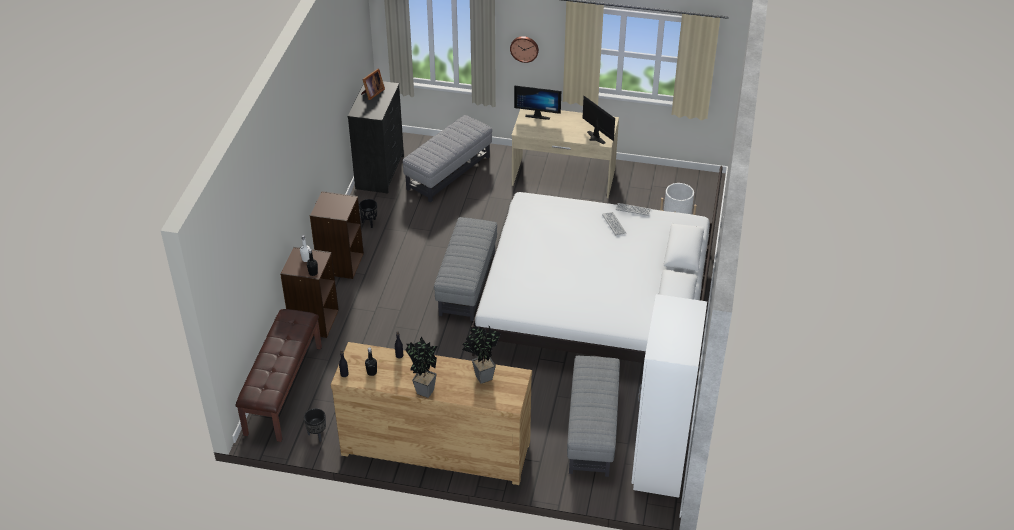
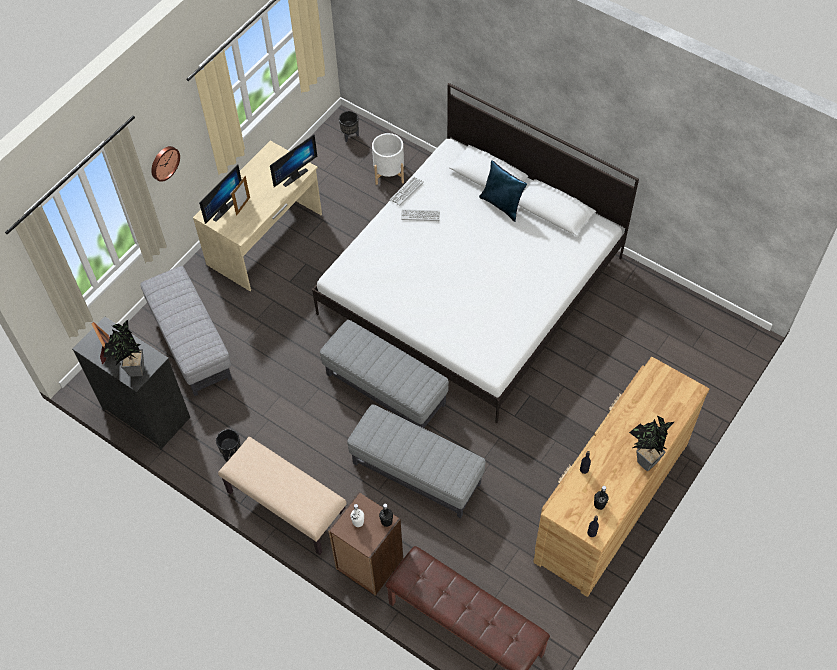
camera: 65 degrees left, 15 degrees up
(317, 435) = (549, 612): black planter -> black planter (350, 136)
(340, 263) = (286, 506): brown bookcase -> beige bench
(480, 377) = (645, 404): potted plant -> potted plant (134, 372)
(547, 124) = (243, 206): none -> picture frame
(591, 430) = (641, 357): grey ottoman -> grey ottoman (416, 473)
(593, 138) = (293, 175): monitor -> monitor turned 150 degrees clockwise
(659, 267) = (502, 205): none -> blue pillow
(659, 461) = (699, 318): white wardrobe -> none

